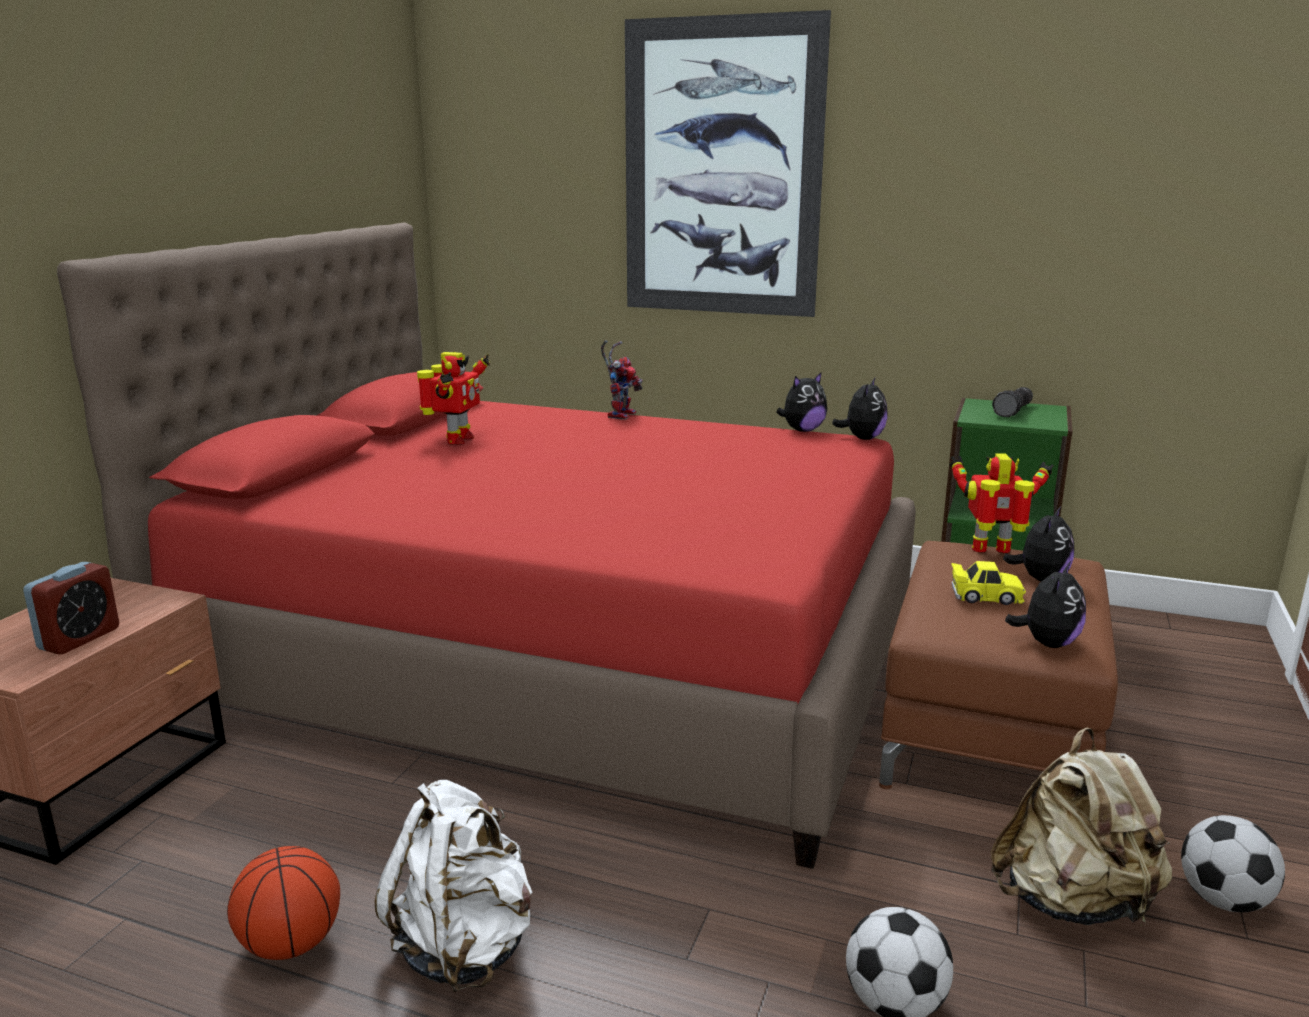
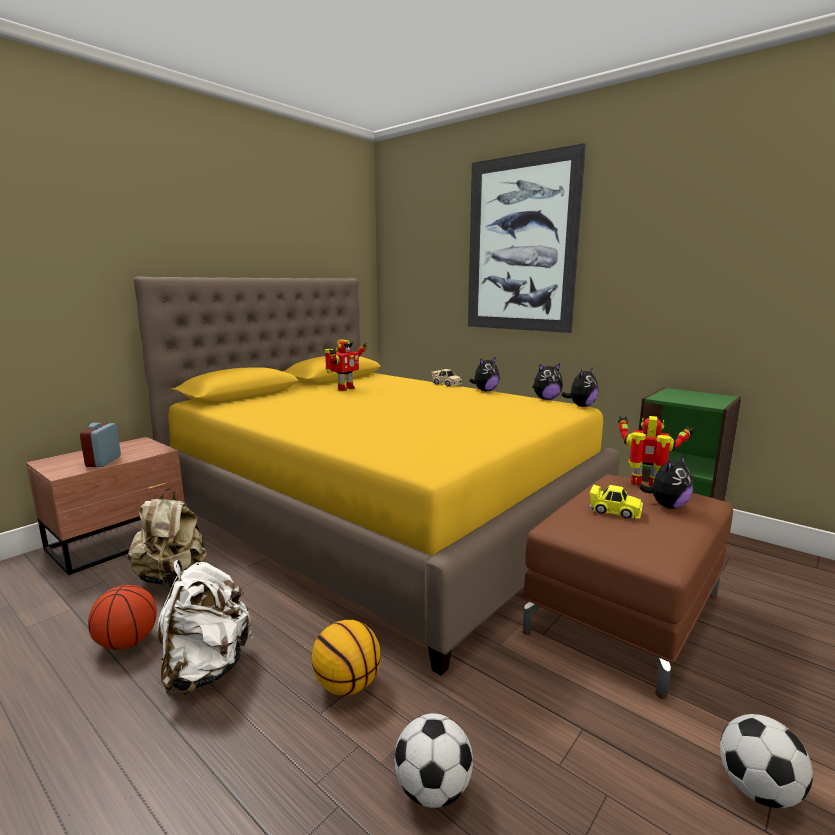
camera: 20 degrees right, 5 degrees down
(79, 638) = (103, 461): alarm clock -> alarm clock turned 135 degrees clockwise
(560, 655) = (382, 517): red bed -> yellow bed
(620, 414) = (446, 384): toy robot -> beige toy car
(696, 913) = (347, 685): none -> basketball
(1014, 411) = (693, 396): flashlight -> none
(1047, 643) = (640, 548): plush toy -> plush toy (485, 391)
(1073, 902) = (619, 753): beige backpack -> beige backpack (173, 578)

